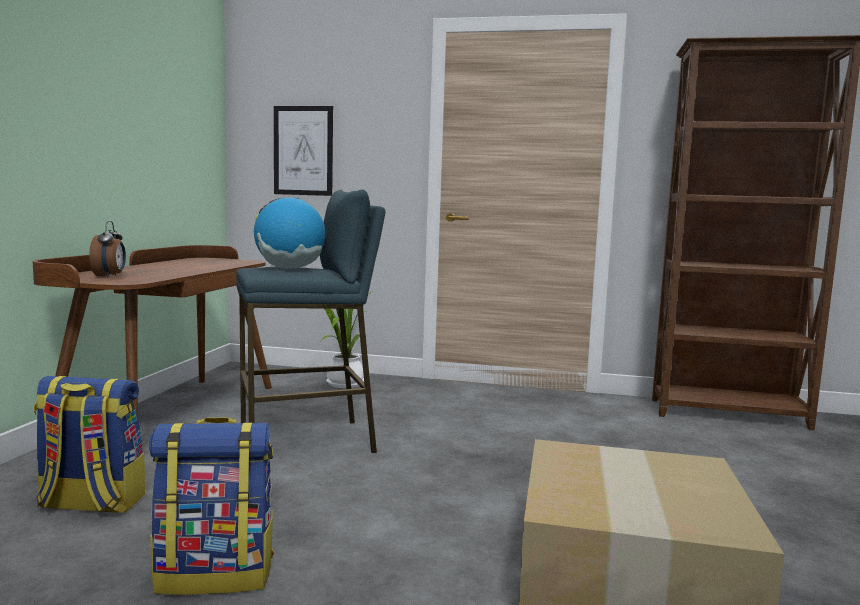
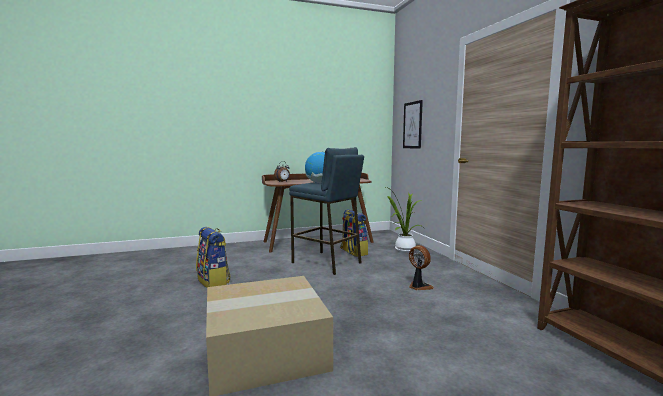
camera: 60 degrees right, 0 degrees up
(90, 503) = (242, 256): backpack -> backpack (353, 252)
(498, 422) = (419, 286): none -> fan

